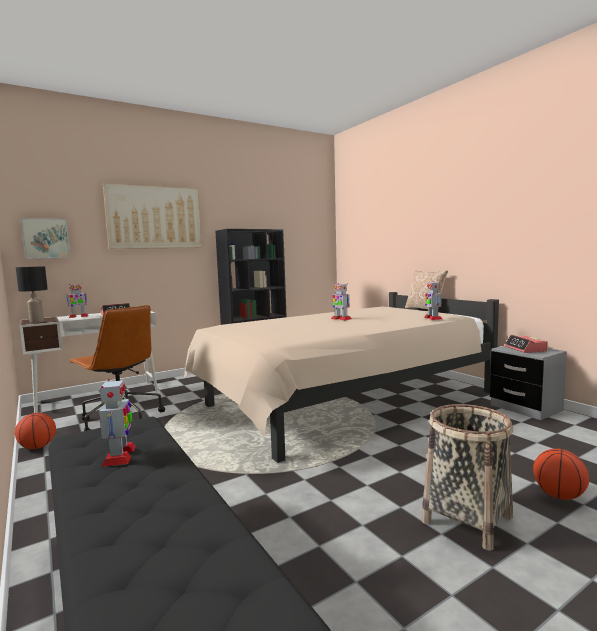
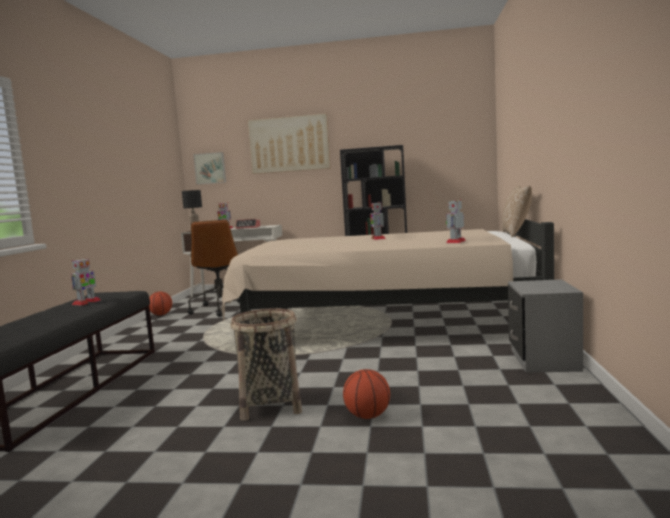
camera: 40 degrees right, 0 degrees up
(525, 349) = (541, 285): alarm clock -> none

